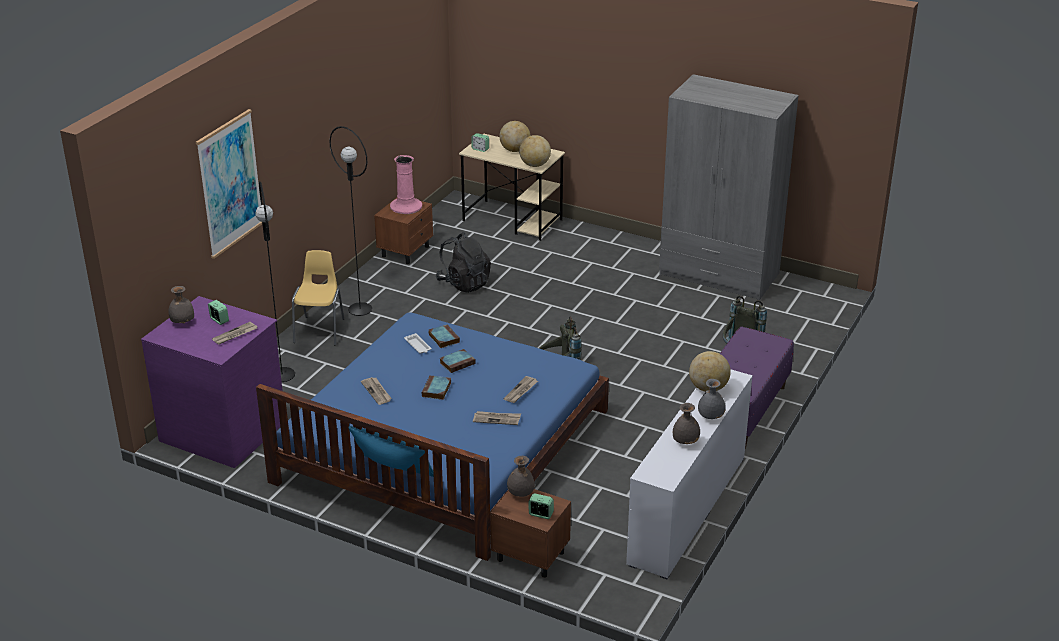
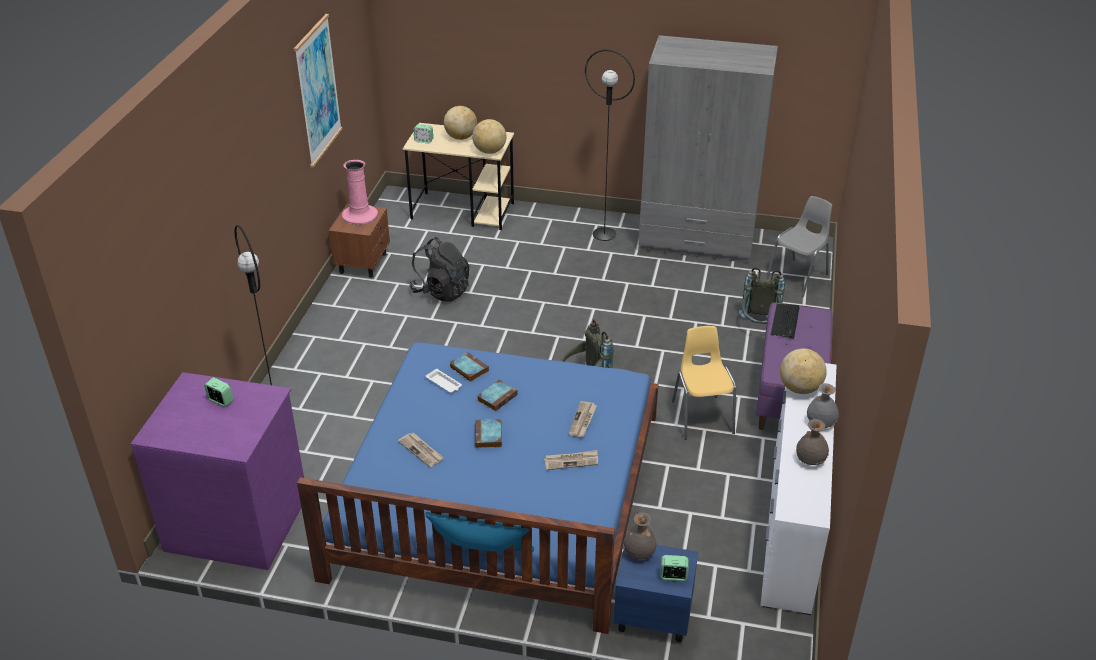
camera: 15 degrees left, 5 degrees up
(182, 322) = (175, 411): grey vase -> none
(230, 183) = (196, 231): picture -> picture (317, 90)
(235, 335) = (247, 418): newspaper -> none
(320, 330) = (304, 373): yellow chair -> yellow chair (702, 417)
(359, 309) = (339, 340): black floor lamp -> black floor lamp (604, 234)
(530, 556) = (652, 617): brown nightstand -> blue nightstand
(744, 343) = (785, 321): none -> keyboard
(800, 318) = (798, 277): none -> grey chair

